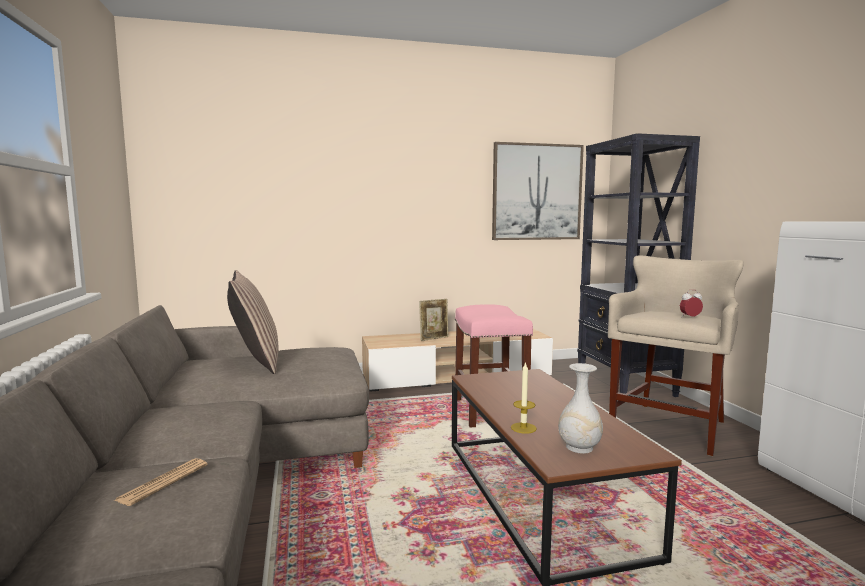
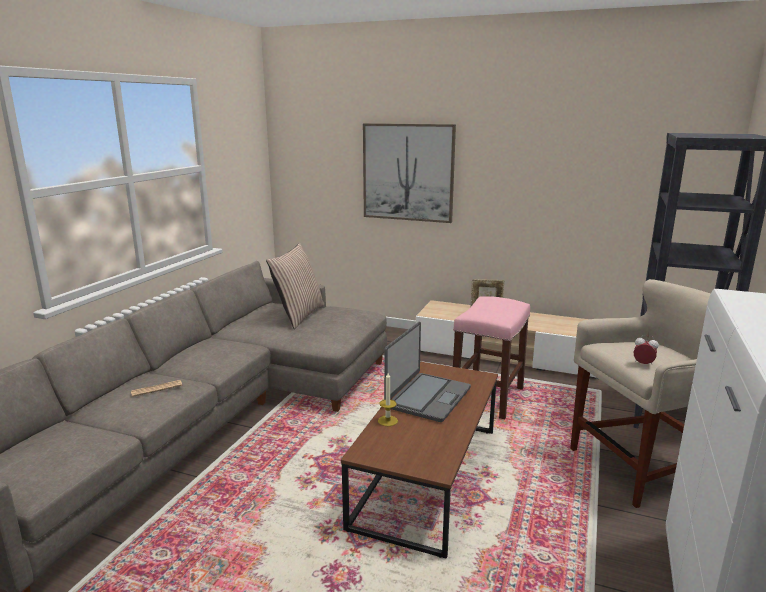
camera: 35 degrees right, 10 degrees up
(520, 399) = (427, 397): none -> laptop
(537, 192) = (631, 175): picture -> picture (408, 172)
(579, 447) = (396, 448): white vase -> none

